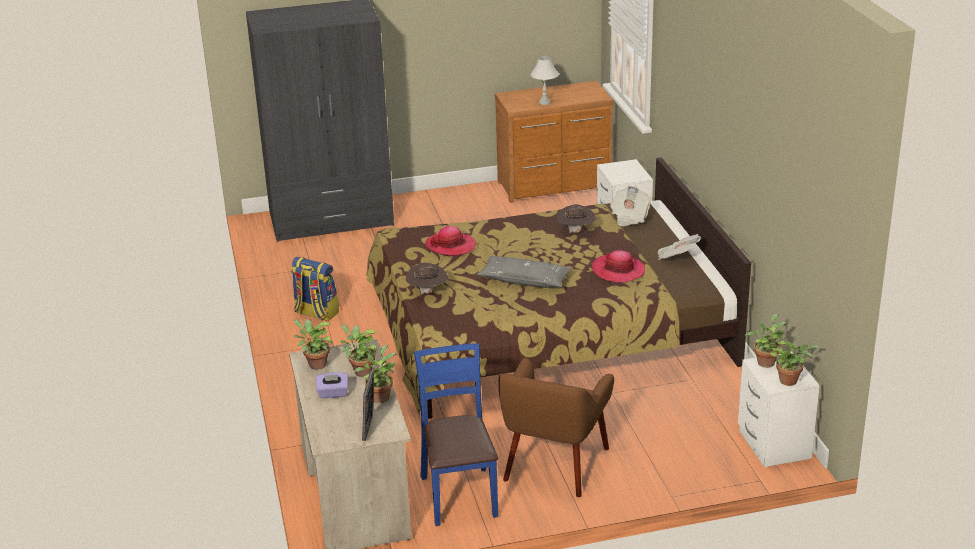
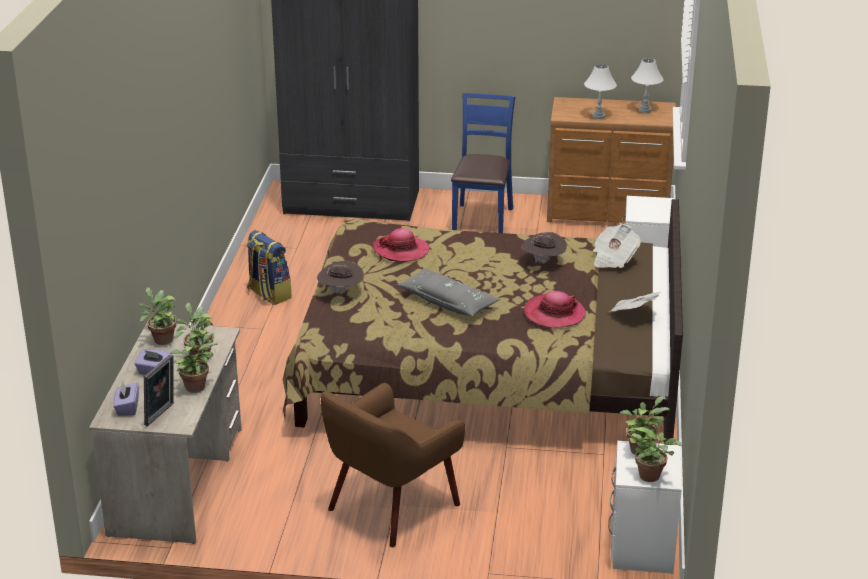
camera: 20 degrees right, 0 degrees up
(334, 430) = (127, 408): none -> purple tissue box
(459, 495) = (274, 513): blue chair -> blue chair (482, 220)
(578, 91) = (645, 110): none -> white table lamp

